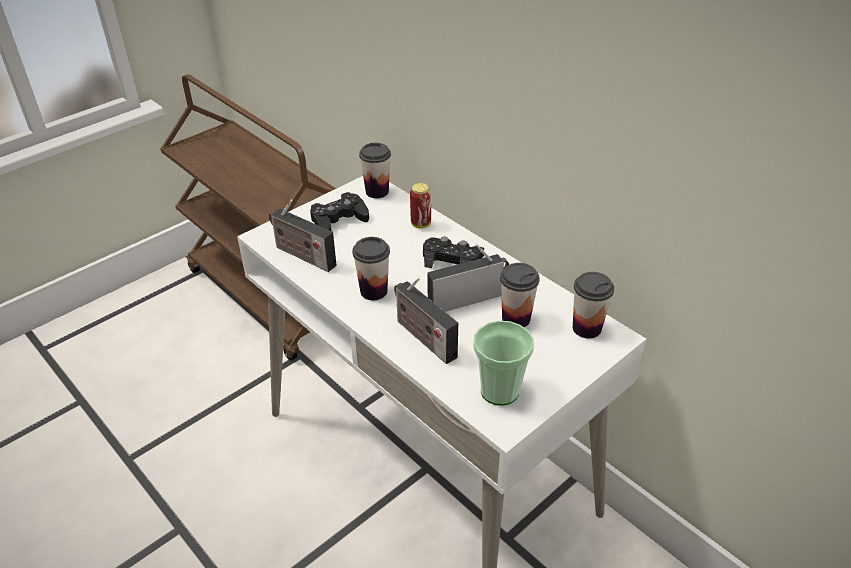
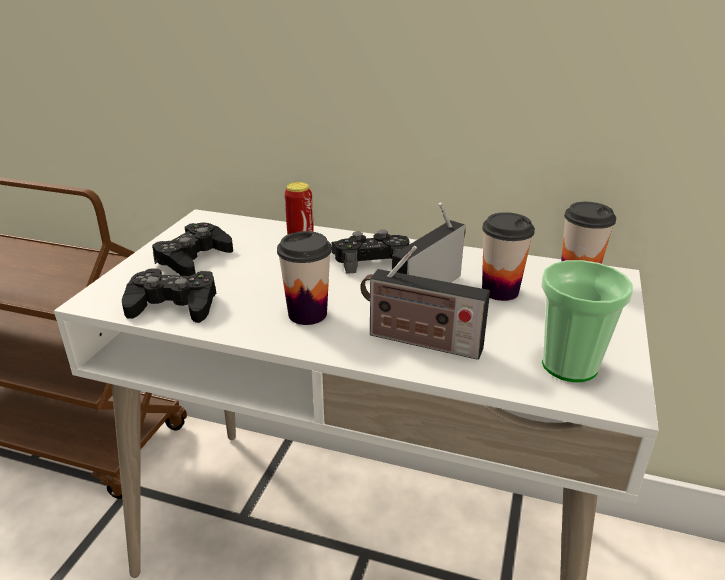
camera: 30 degrees left, 10 degrees down
(302, 255) = (173, 305): radio -> black game controller
(377, 191) = (218, 224): cup -> none

